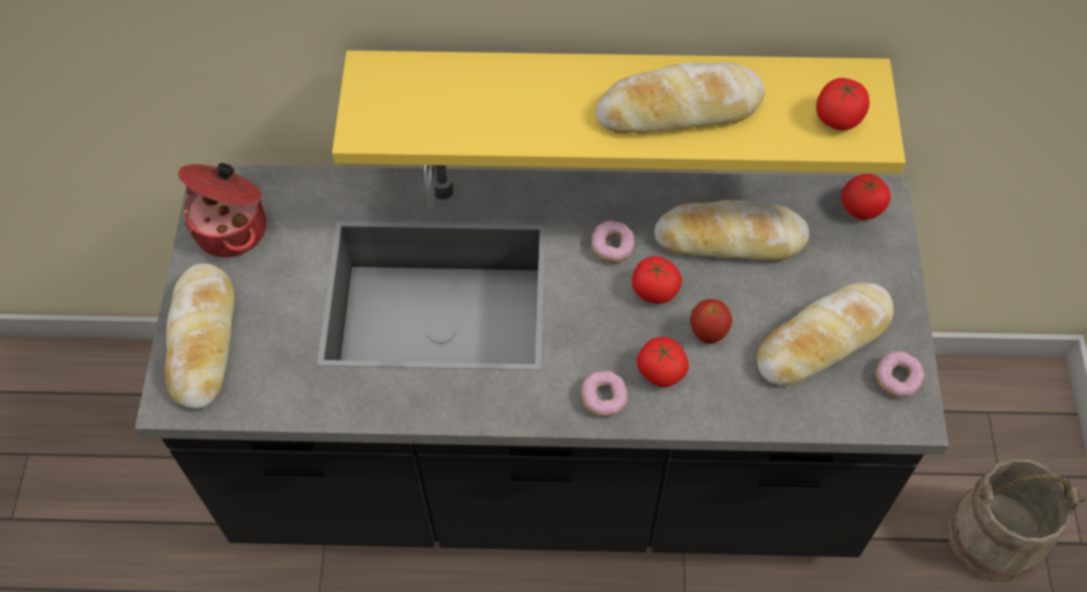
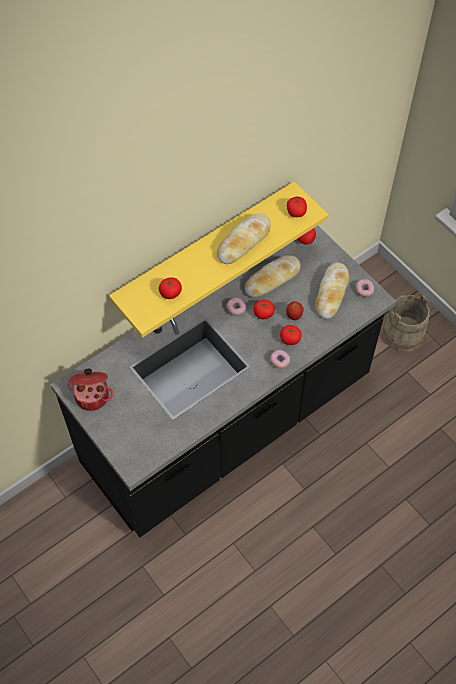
camera: 40 degrees left, 0 degrees up
(203, 340) = (123, 441): bread -> none
(453, 115) = (170, 293): none -> tomato

